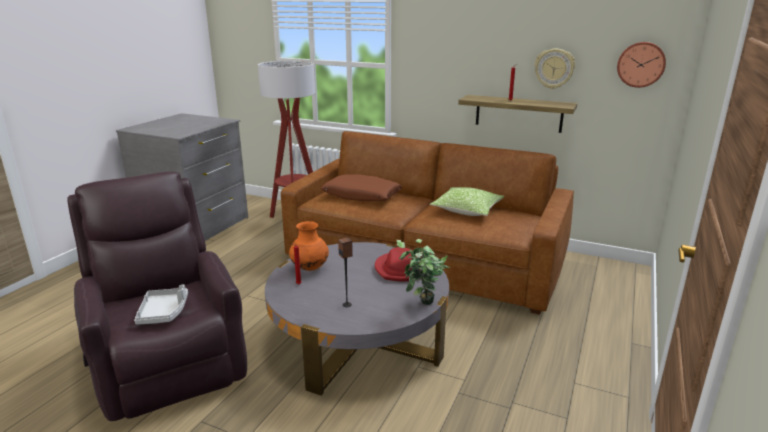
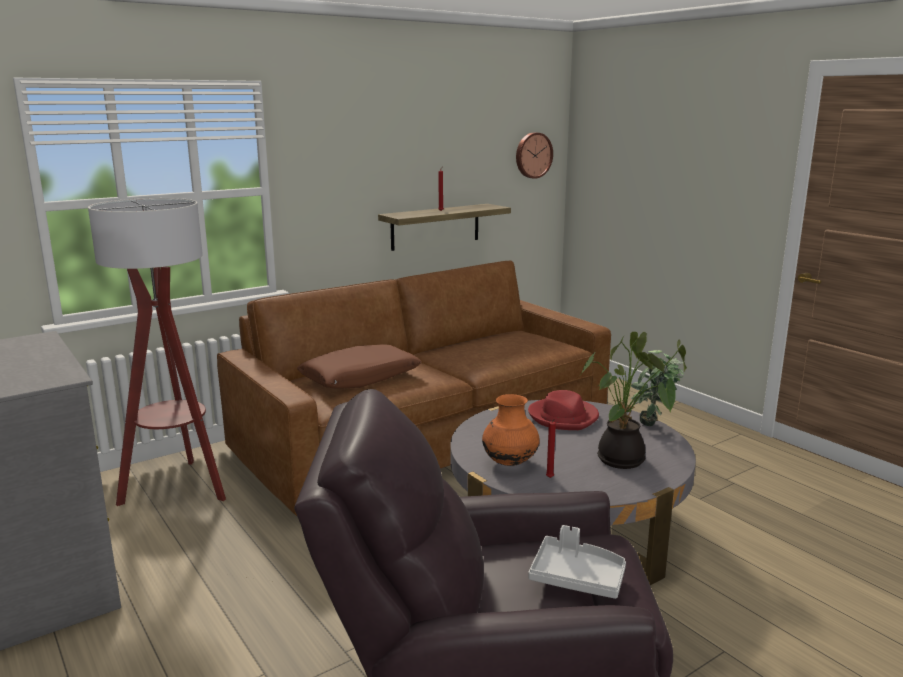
camera: 60 degrees left, 5 degrees down
(347, 304) = (624, 461): speaker -> potted plant
(467, 210) = (480, 346): pillow -> none
(554, 68) = (464, 168): wall clock -> none

